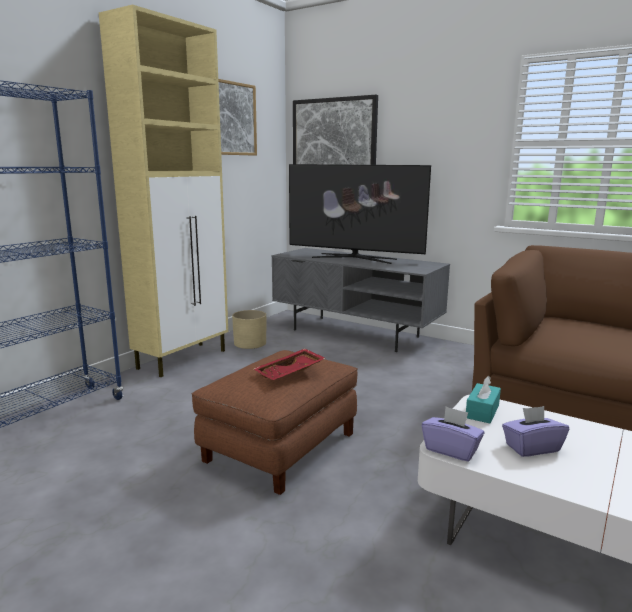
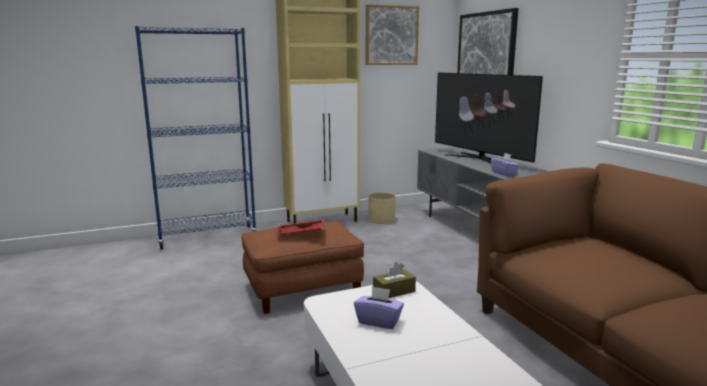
camera: 35 degrees right, 0 degrees up
(451, 450) = (323, 304): purple tissue box -> purple tissue box (504, 173)
(482, 411) = (394, 291): turquoise tissue box -> brown tissue box

